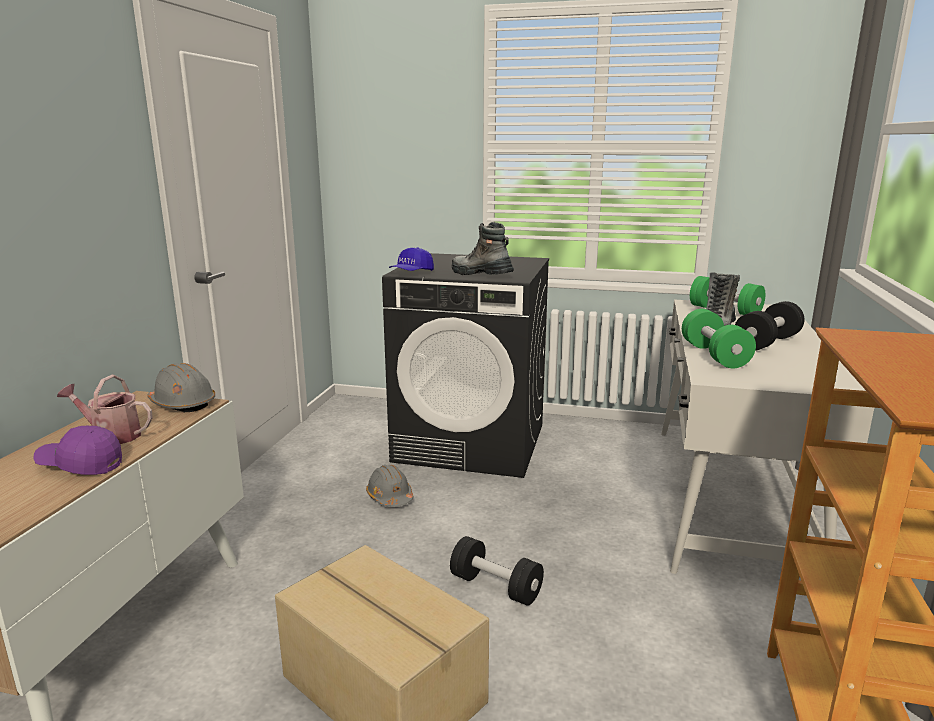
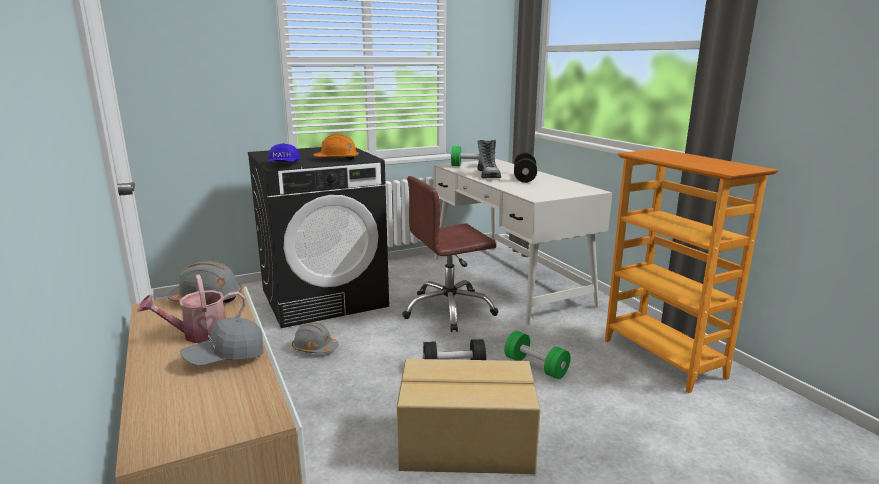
camera: 40 degrees left, 0 degrees up
(80, 465) = (225, 357): purple cap -> grey cap
(480, 274) = (337, 159): boot -> orange hard hat
(589, 509) = (449, 310): none -> brown office chair
(714, 355) = (515, 188): green dumbbell -> green dumbbell (535, 366)

